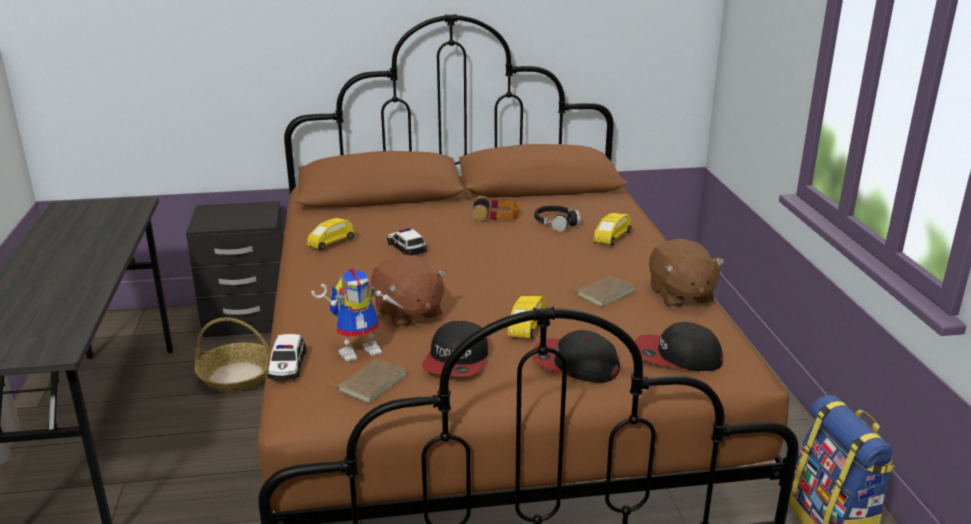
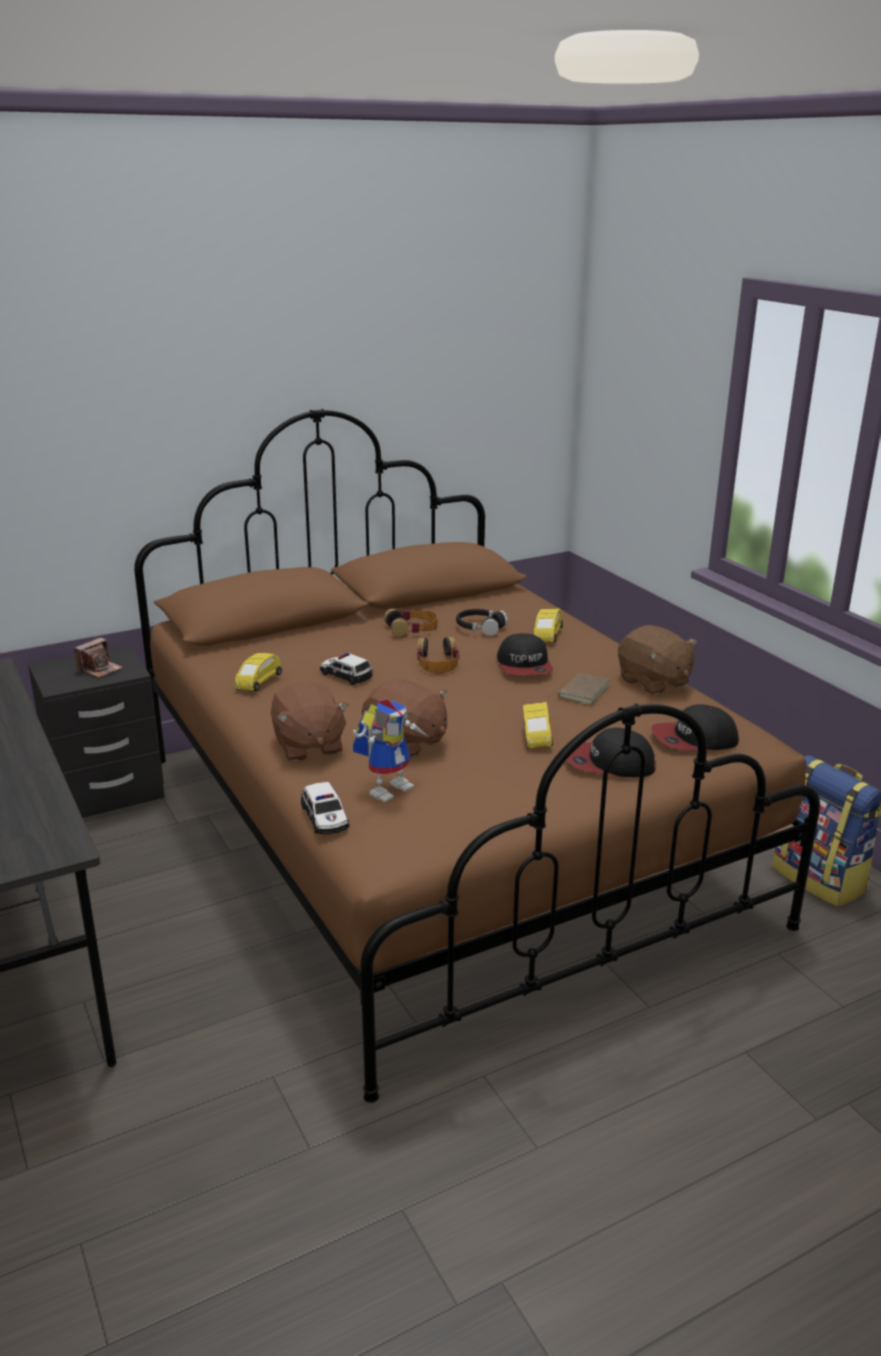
camera: 20 degrees left, 0 degrees up
(237, 376) = (138, 858): basket -> none
(242, 217) = (100, 669): none -> camera
(325, 302) = (308, 746): none -> brown plush toy
(370, 383) = (427, 818): brown book -> none
(457, 360) = (495, 780): cap -> cap (524, 666)
(493, 248) = (437, 662): none -> headphones

